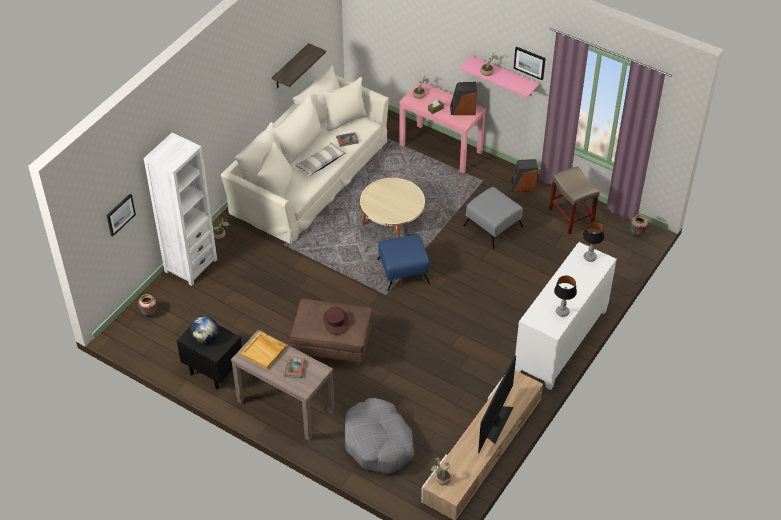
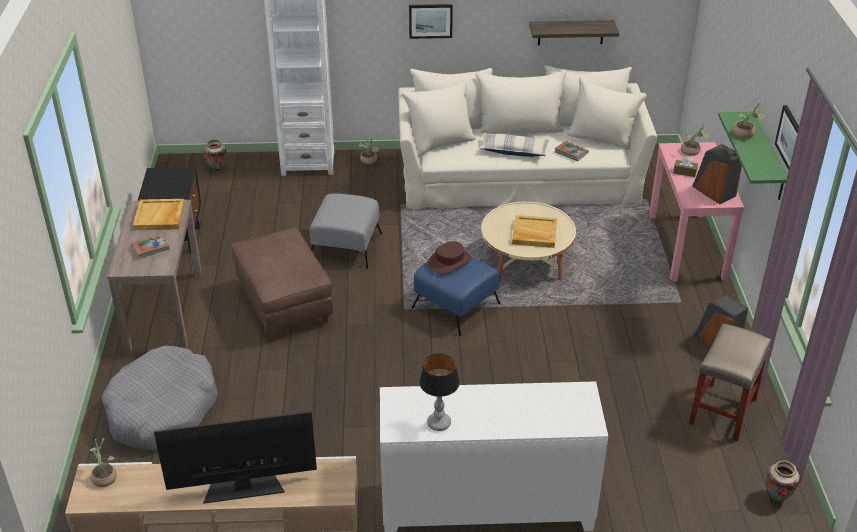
camera: 55 degrees right, 10 degrees down
(120, 214) = (219, 21): picture -> picture (430, 20)
(206, 338) = (165, 183): globe -> none
(335, 322) = (279, 263): brown hat -> brown hat (449, 261)
(398, 201) = (534, 233): none -> beige tray
(493, 226) = (615, 346): grey ottoman -> grey ottoman (345, 247)
(504, 76) = (768, 157): pink shelf -> green shelf
(590, 257) = (578, 406): table lamp -> none

